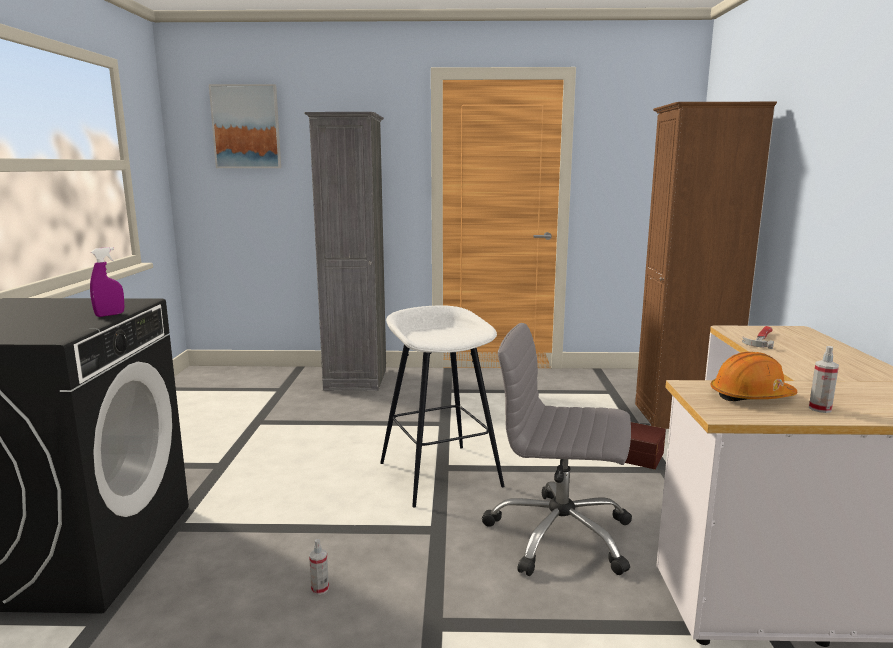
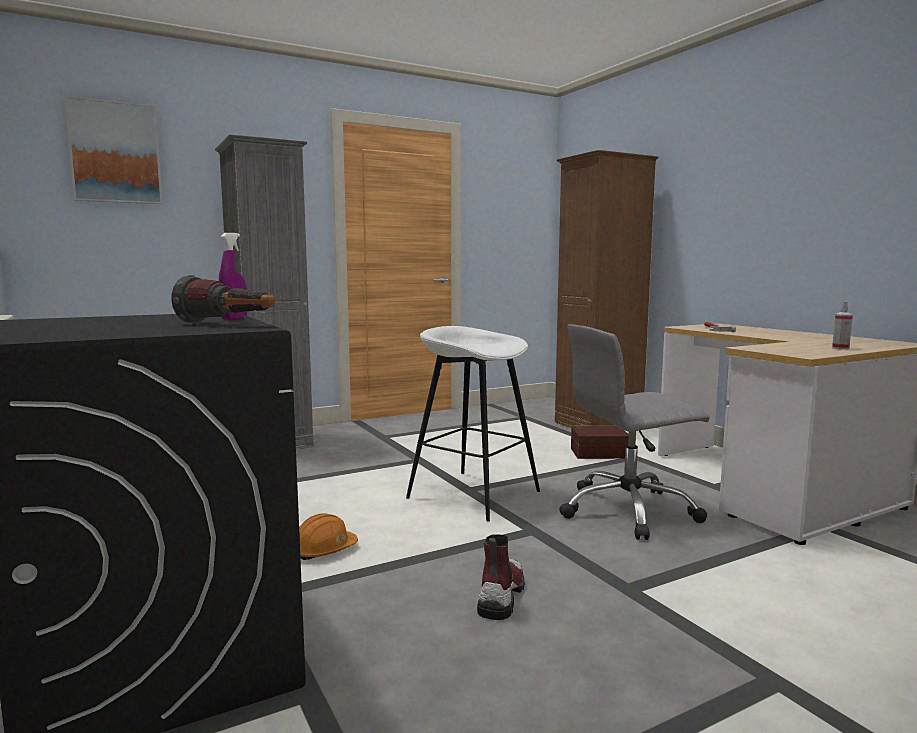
camera: 30 degrees left, 5 degrees down
(64, 328) = (228, 325): none -> flashlight
(320, 589) = (500, 596): spray bottle -> boot
(751, 396) = (793, 348): orange hard hat -> orange hard hat (324, 551)

